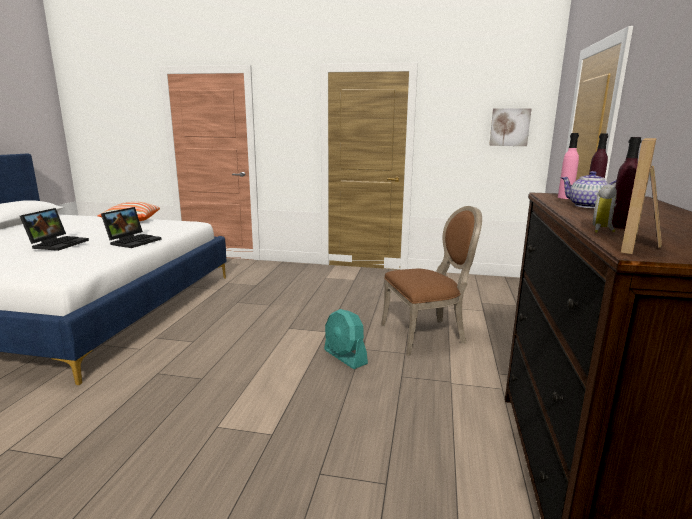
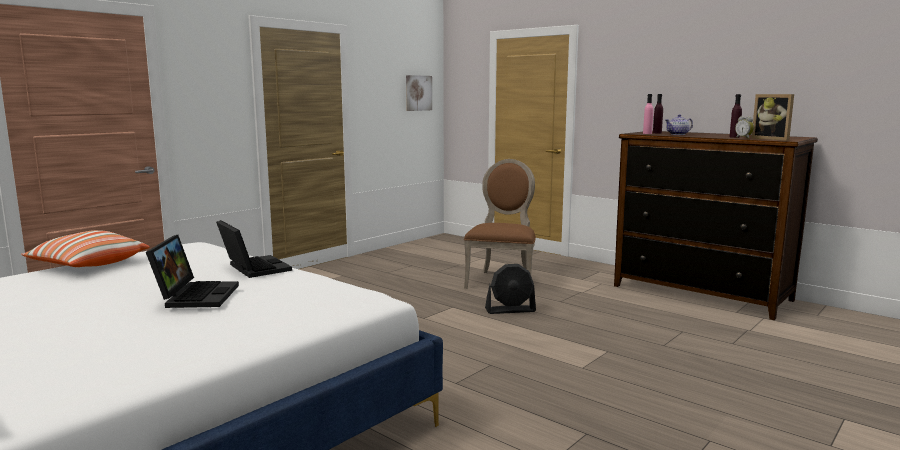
camera: 60 degrees left, 5 degrees down
(58, 243) = (196, 295): laptop -> laptop turned 45 degrees clockwise
(345, 357) = (510, 310): turquoise fan -> black fan

